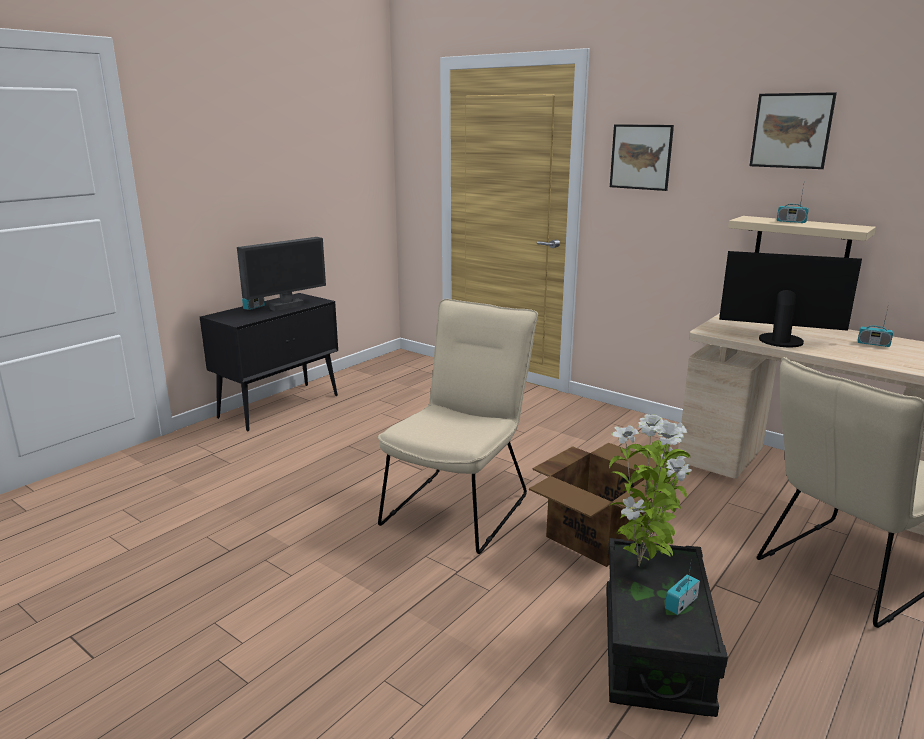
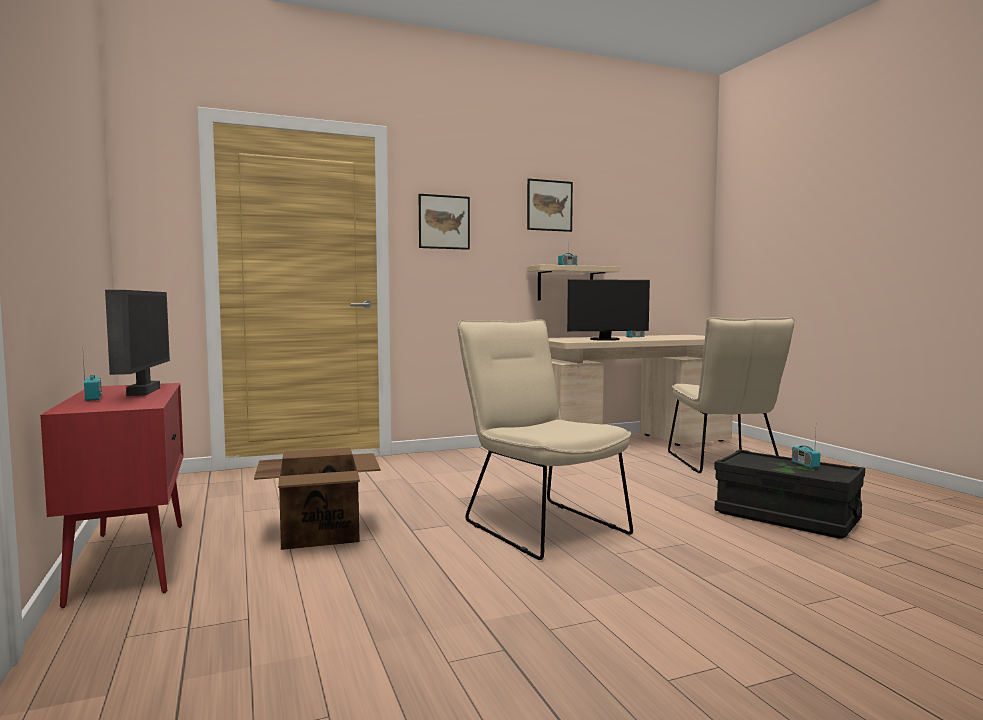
camera: 60 degrees left, 15 degrees down
(280, 406) = (130, 560): black cabinet -> red cabinet
(596, 536) = (636, 498): cardboard box -> cardboard box (320, 532)
(641, 565) = (752, 464): potted plant -> none
(780, 339) = (606, 339): monitor -> monitor turned 150 degrees counterclockwise

